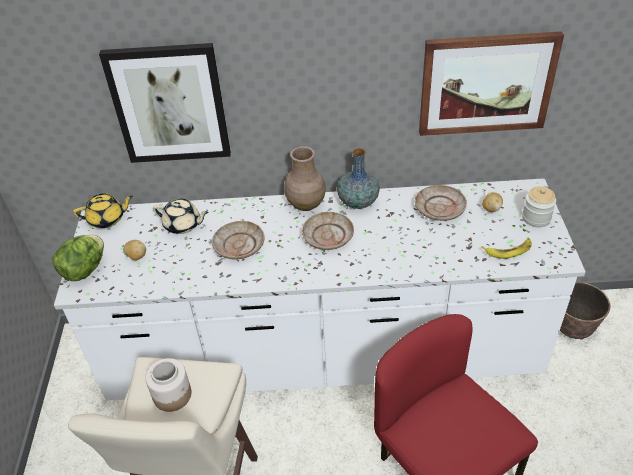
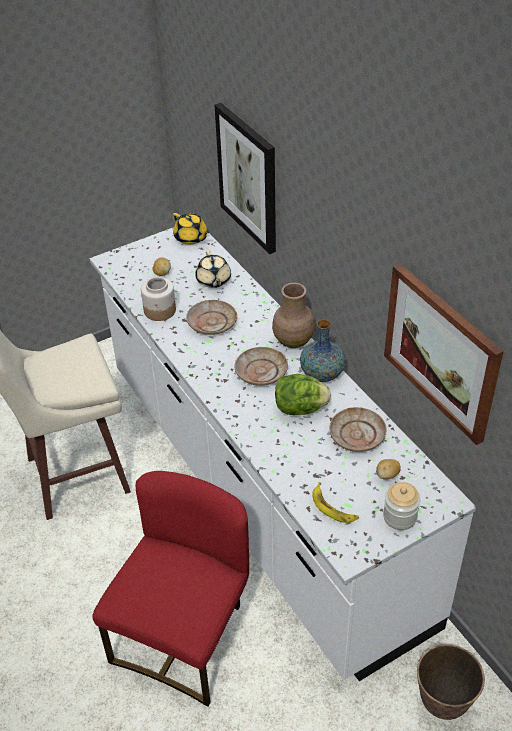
camera: 60 degrees right, 0 degrees up
(84, 270) = (131, 254): lettuce -> lettuce (300, 408)
(173, 395) = (64, 367): jar -> jar (160, 310)

